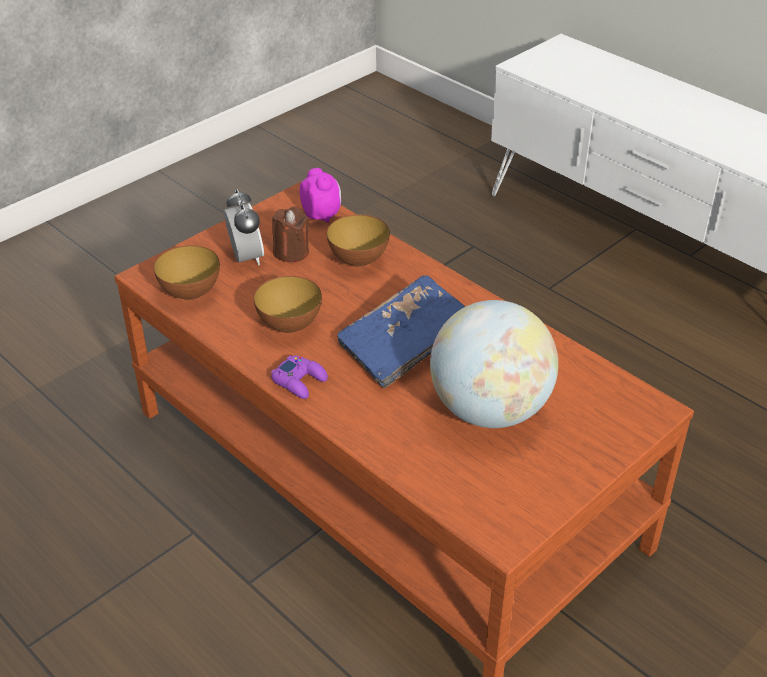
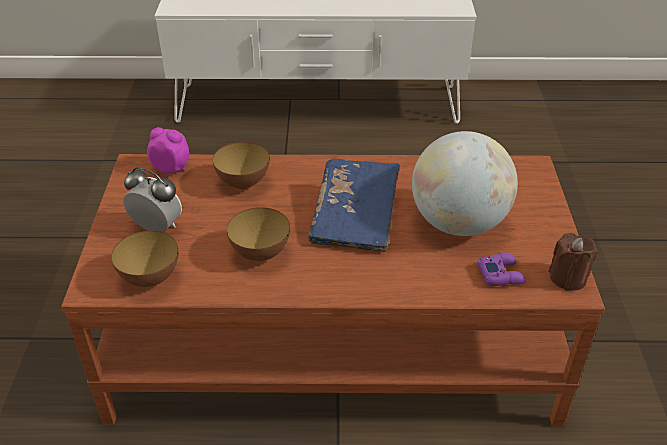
camera: 45 degrees left, 0 degrees up
(291, 252) = (186, 204): brown candle -> brown candle (568, 278)
(300, 381) = (323, 284): purple game controller -> purple game controller (501, 274)

